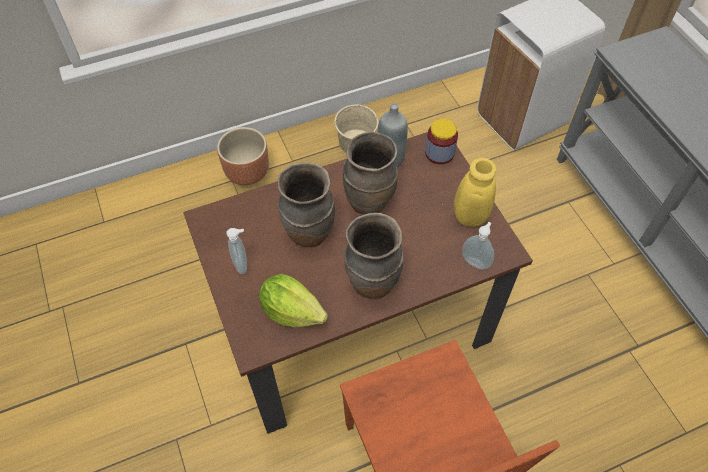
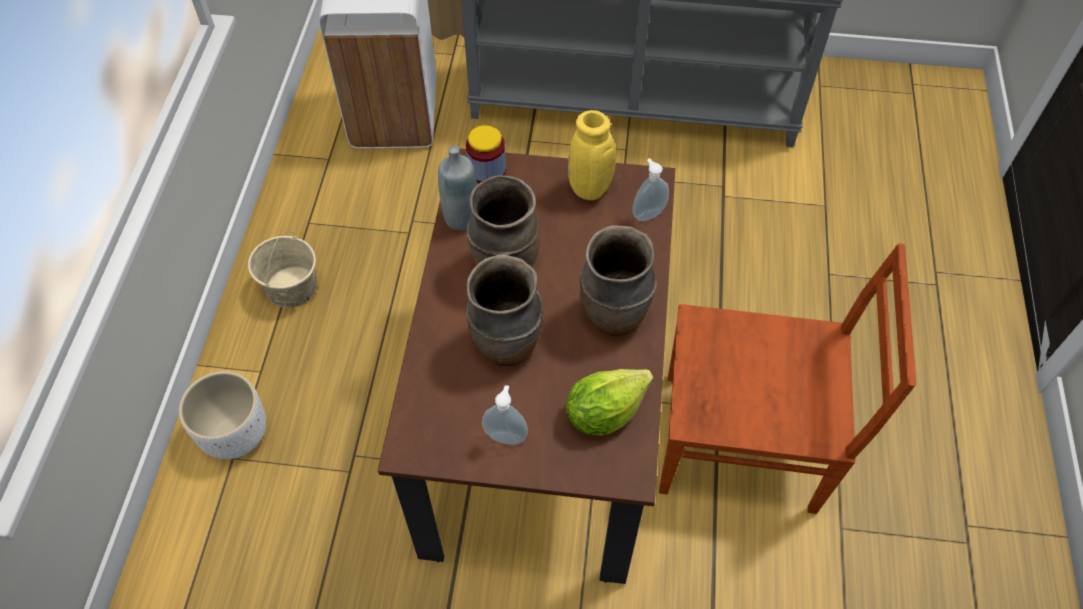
camera: 60 degrees left, 0 degrees up
(247, 172) = (235, 433): brown planter -> white planter

